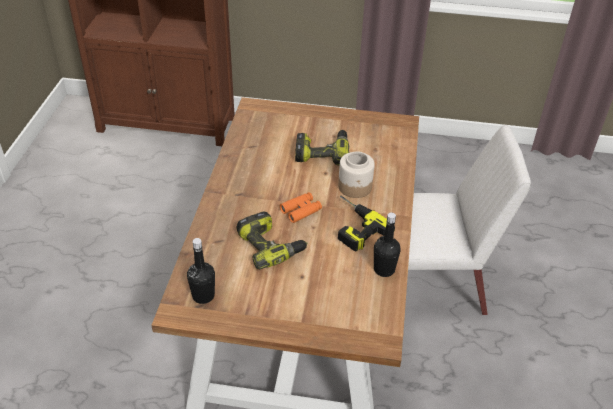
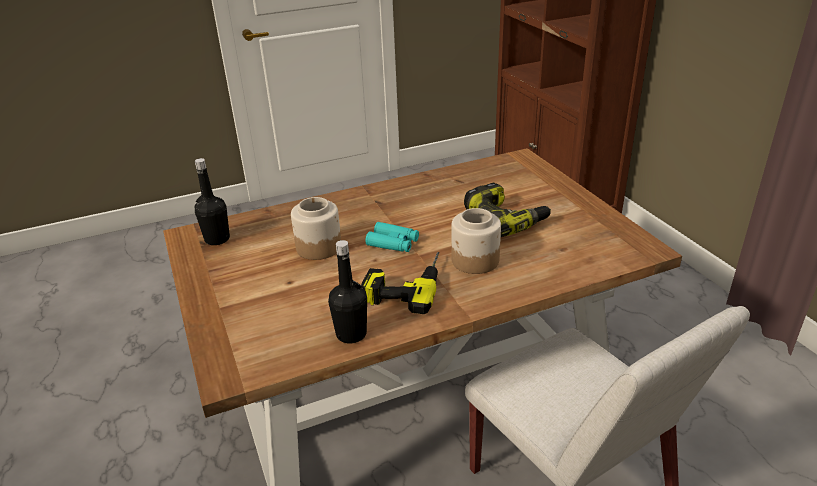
camera: 60 degrees right, 10 degrees down
(271, 246) = (318, 247): power drill -> jar
(301, 210) = (393, 243): orange binoculars -> turquoise binoculars

